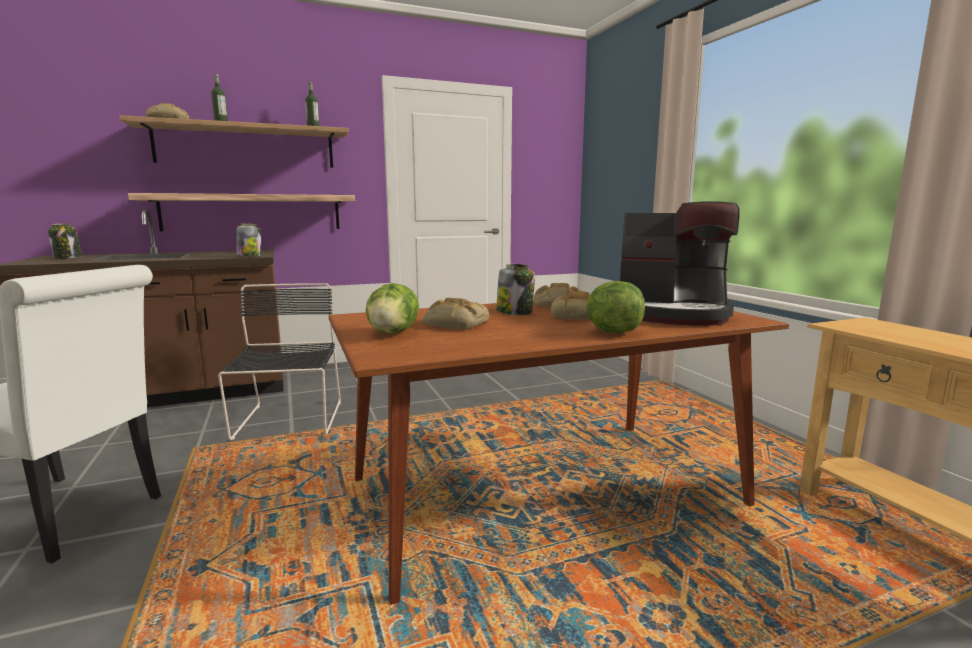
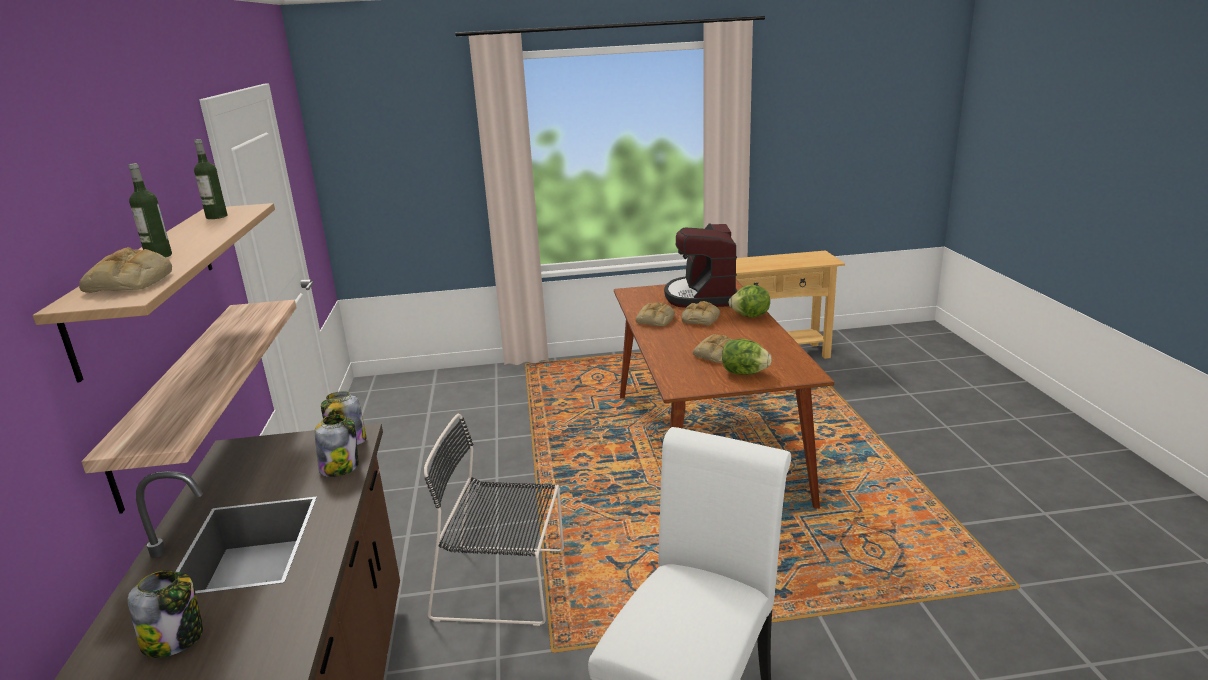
camera: 75 degrees left, 10 degrees up
(515, 312) = (680, 335): jar -> jar (340, 467)
(670, 314) = (702, 296): coffee machine -> coffee machine turned 150 degrees clockwise

